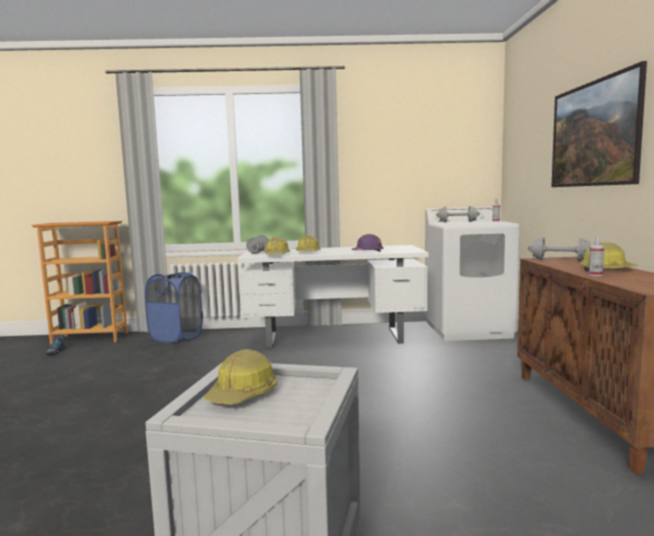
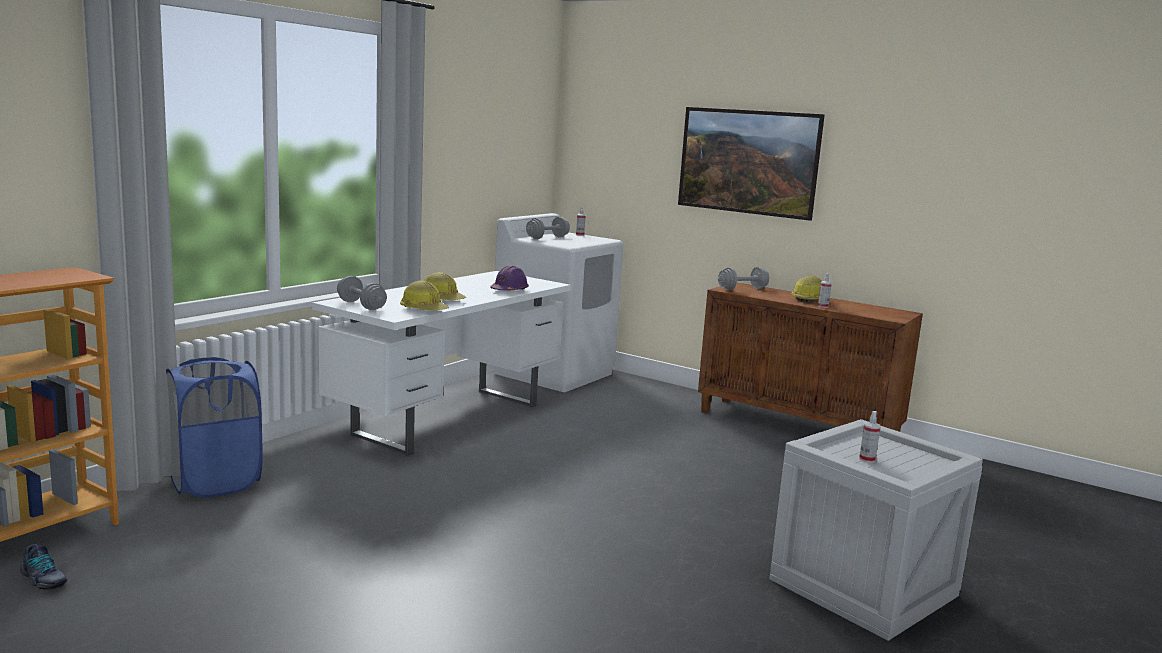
camera: 55 degrees left, 5 degrees up
(243, 394) = (867, 459): hard hat -> spray bottle

